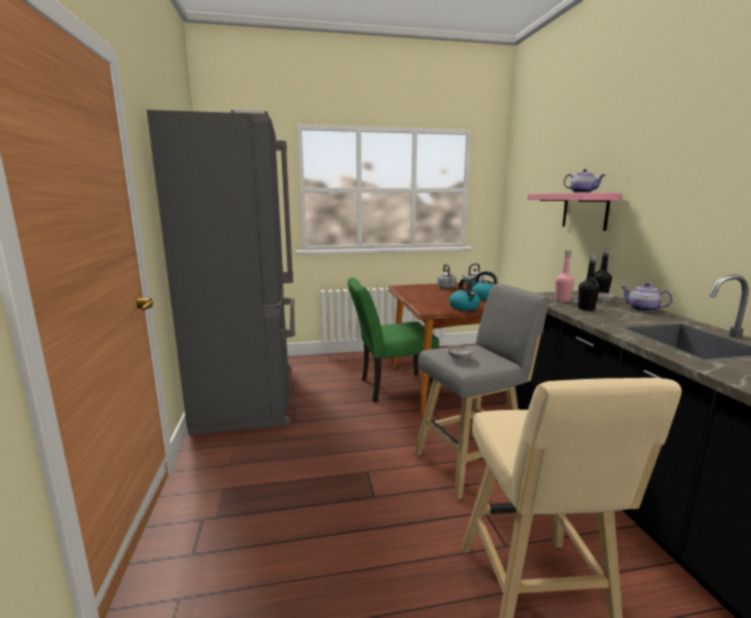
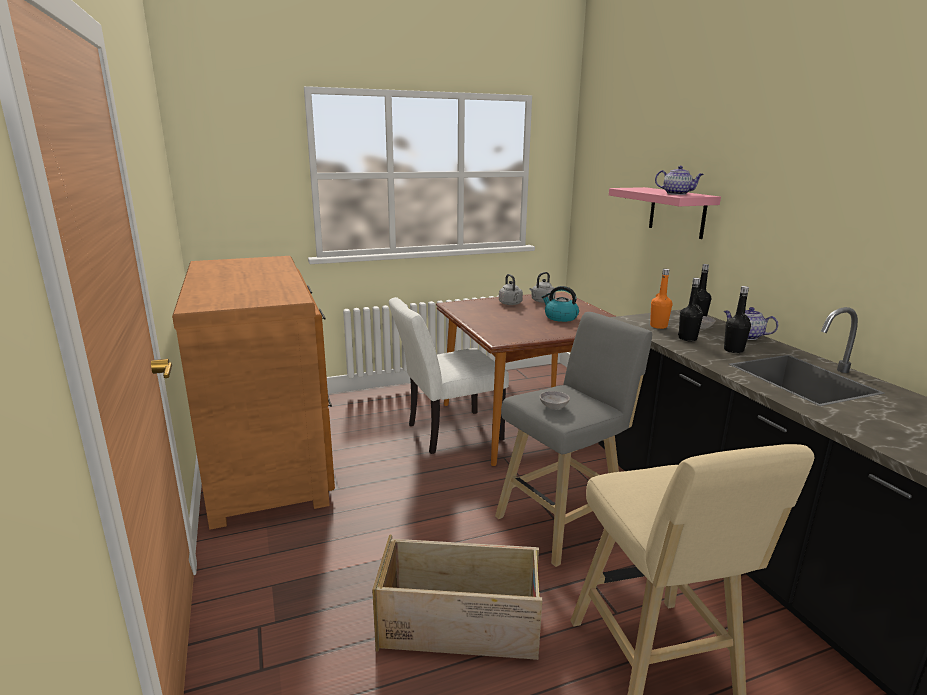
camera: 10 degrees left, 5 degrees up
(251, 396) = (269, 458): grey fridge -> brown dresser
(364, 538) = (461, 624): none -> crate
(390, 388) = (447, 433): green chair -> white chair
(464, 307) = (542, 334): kettle -> none
(562, 300) = (658, 326): pink bottle -> orange bottle
(627, 318) = (733, 350): none -> black bottle

